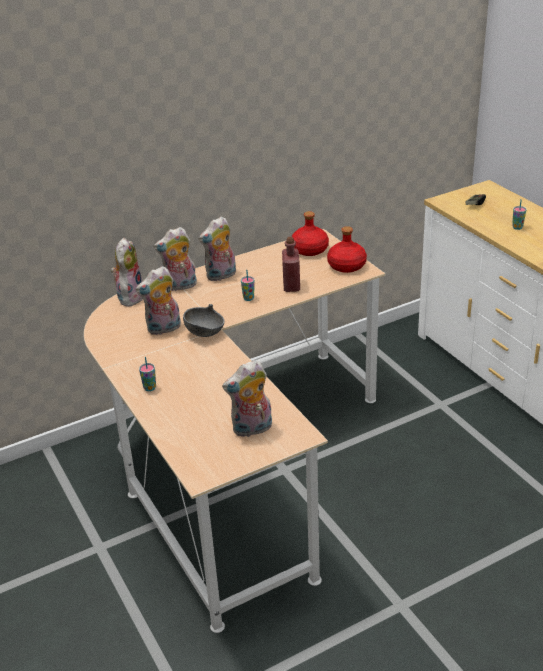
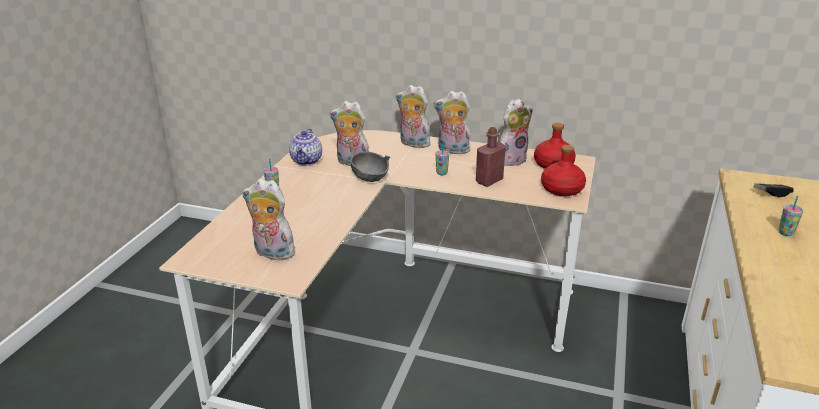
camera: 45 degrees right, 5 degrees down
(124, 348) = (307, 161): none -> teapot
(130, 297) = (371, 135): plush toy -> plush toy (511, 159)

